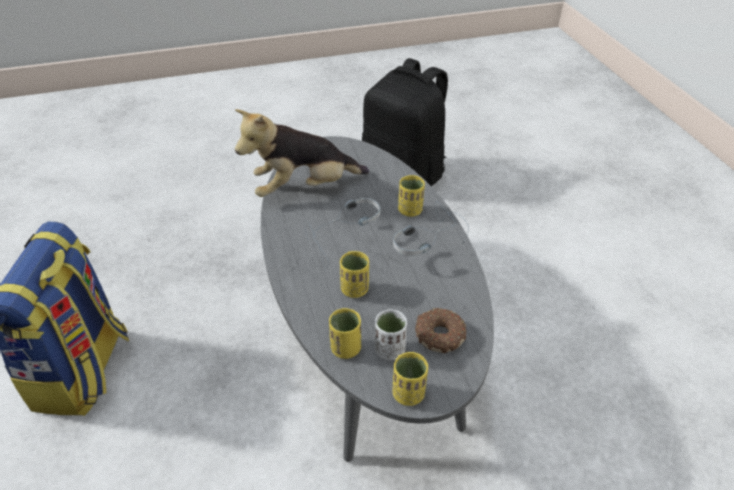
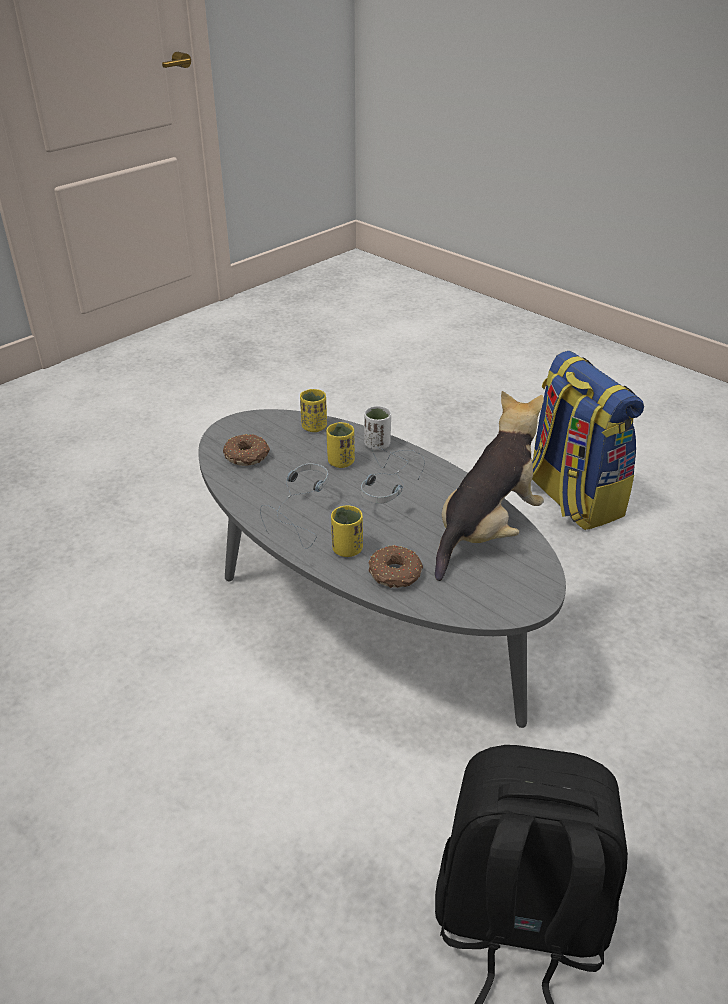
camera: 150 degrees right, 5 degrees down
(389, 350) = (280, 436): white cup -> white cup (377, 445)
(391, 184) = (395, 574): none -> donut
(408, 394) = (250, 420): yellow cup -> none

